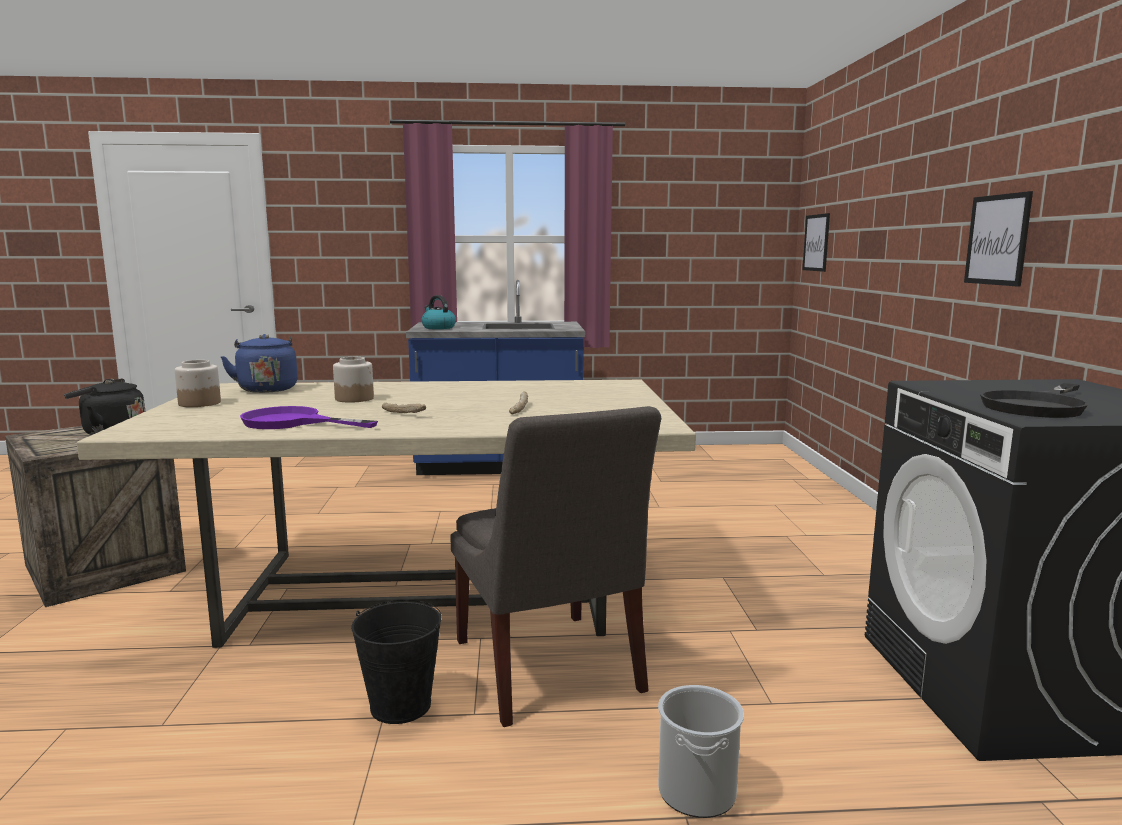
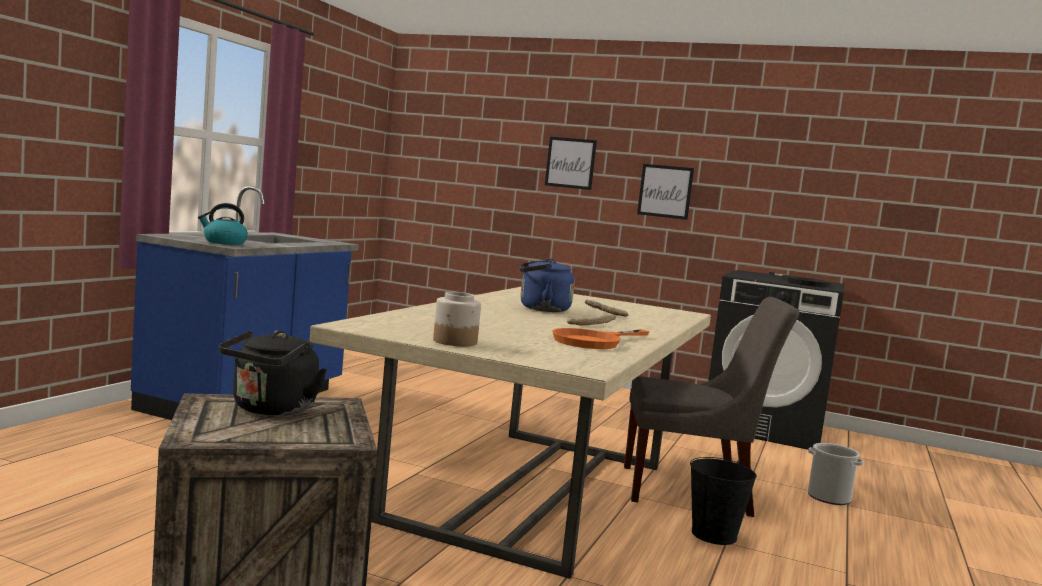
camera: 65 degrees left, 5 degrees down
(267, 389) = (401, 322): blue kettle -> blue kettle (541, 309)
(292, 422) = (594, 341): purple frying pan -> orange frying pan
(354, 398) = (505, 320): jar -> none
(816, 242) = (430, 167): picture -> picture (570, 163)

